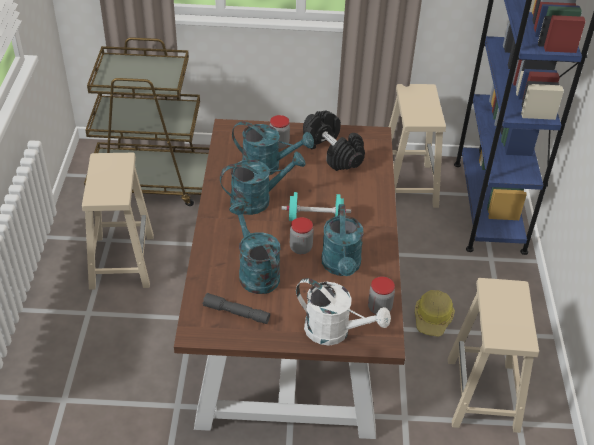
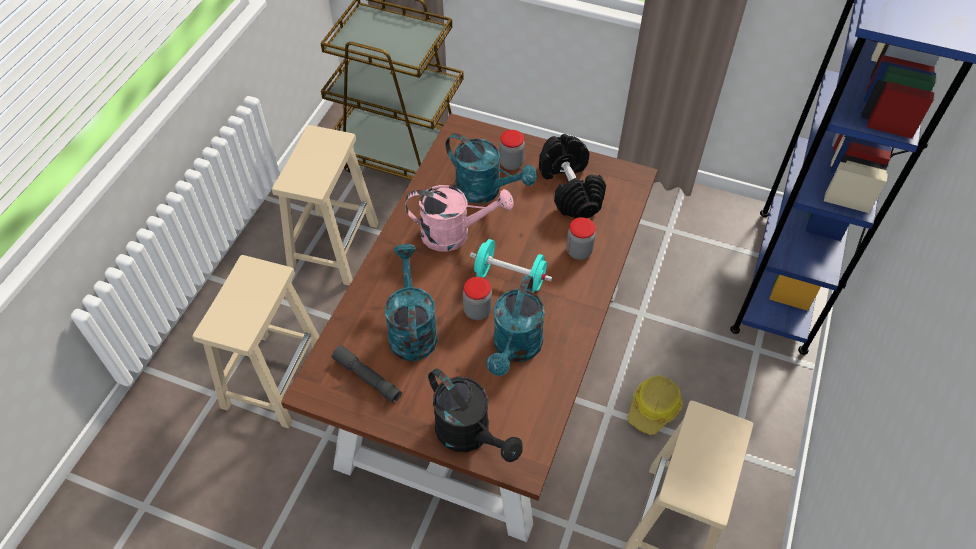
camera: 20 degrees right, 10 degrees up
(258, 200) = (454, 233): turquoise watering can -> pink watering can
(335, 332) = (470, 435): white watering can -> black watering can
(379, 308) = (536, 418): jar -> jar (579, 251)
(407, 184) = (691, 226): beige stool -> beige stool (275, 377)

